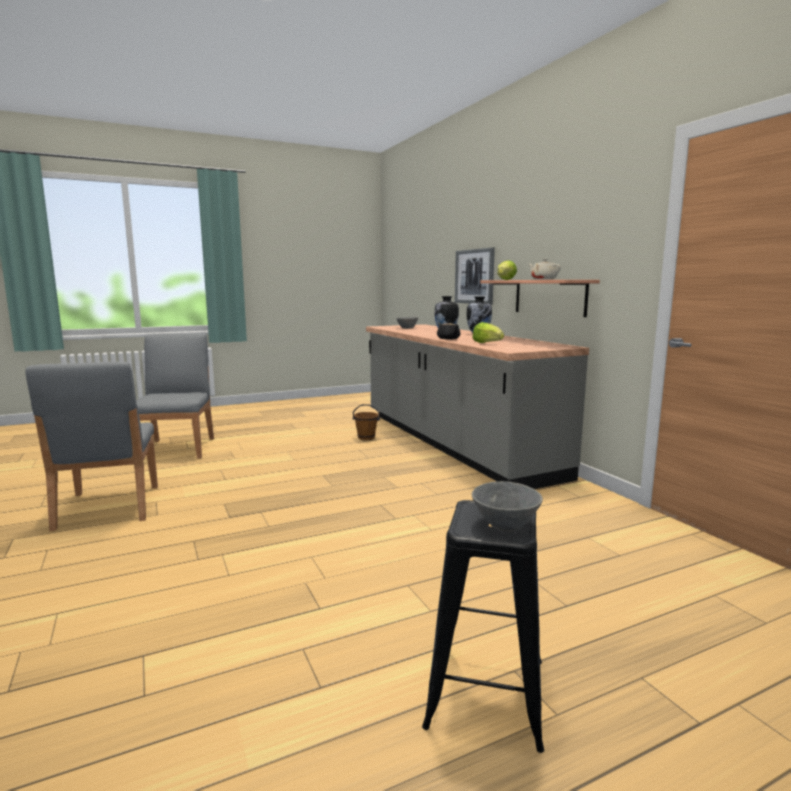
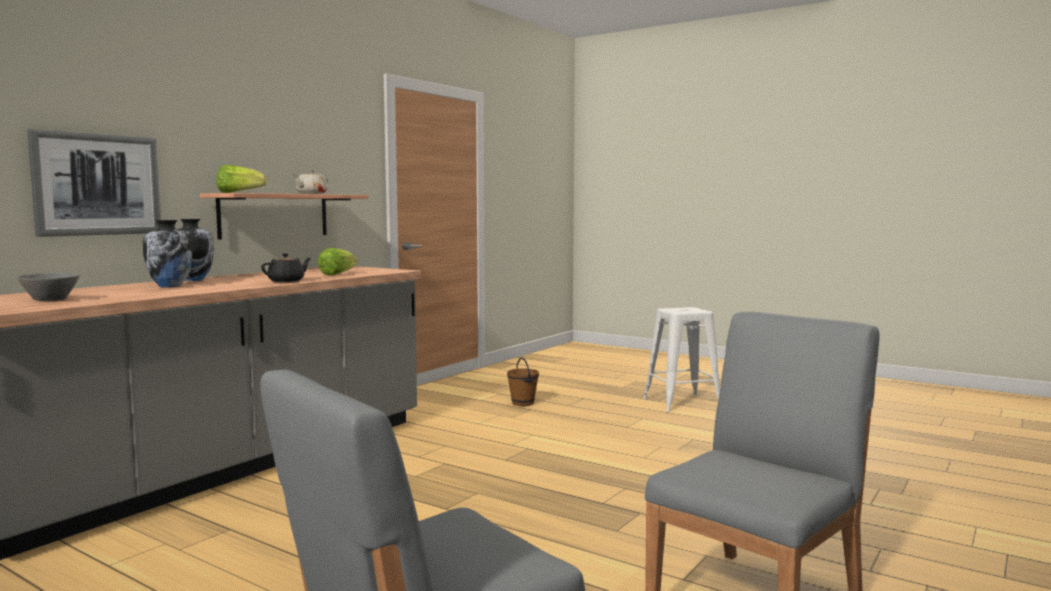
camera: 120 degrees left, 5 degrees down
(366, 438) = (203, 533): brown bucket -> brown bucket (522, 403)
(486, 691) = (681, 403): black stool -> white stool
(503, 525) = (686, 309): grey bowl -> none

